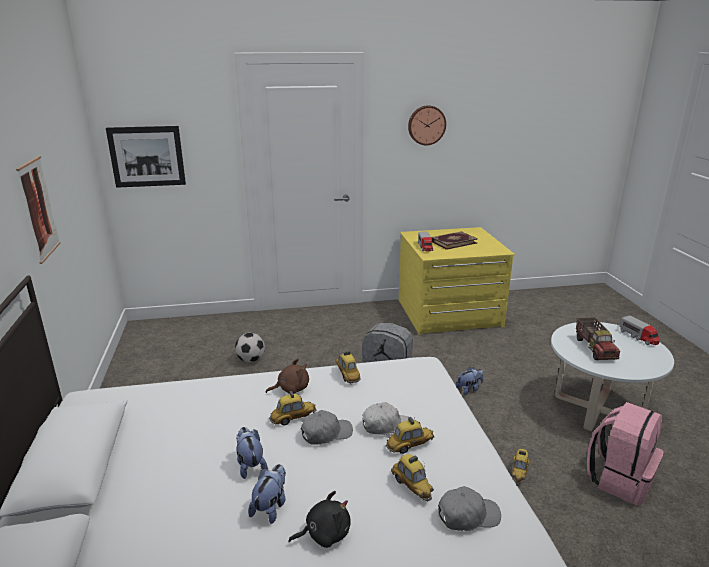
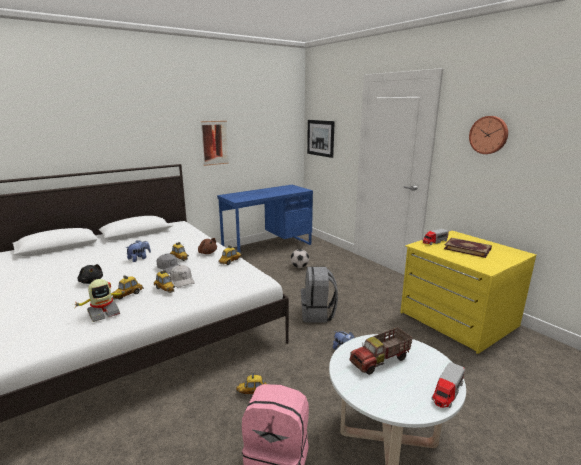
camera: 65 degrees right, 5 degrees down
(148, 367) = (268, 248): none -> blue desk
(271, 507) = (109, 268): plush toy -> none
(467, 516) = (103, 313): grey cap -> toy robot

